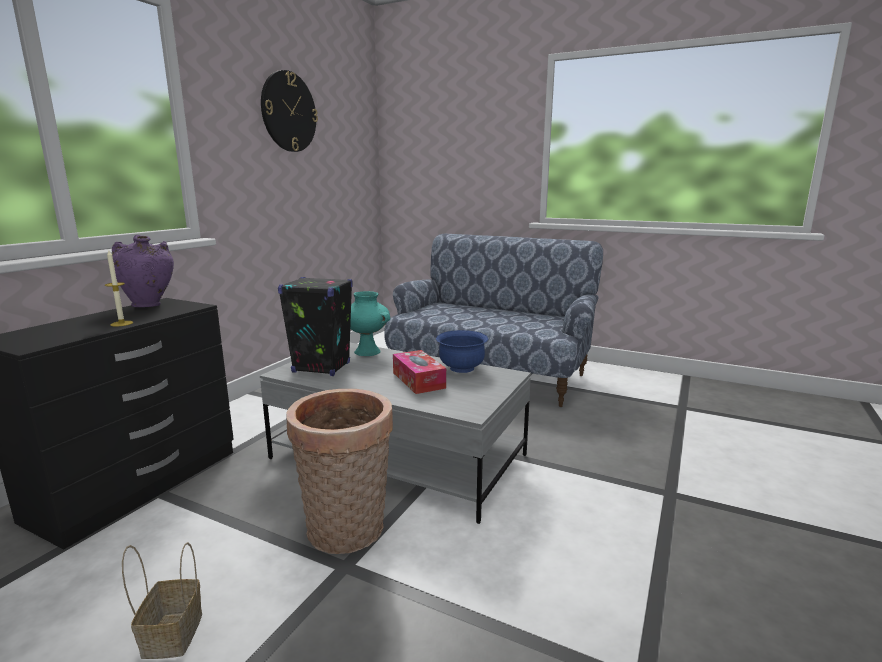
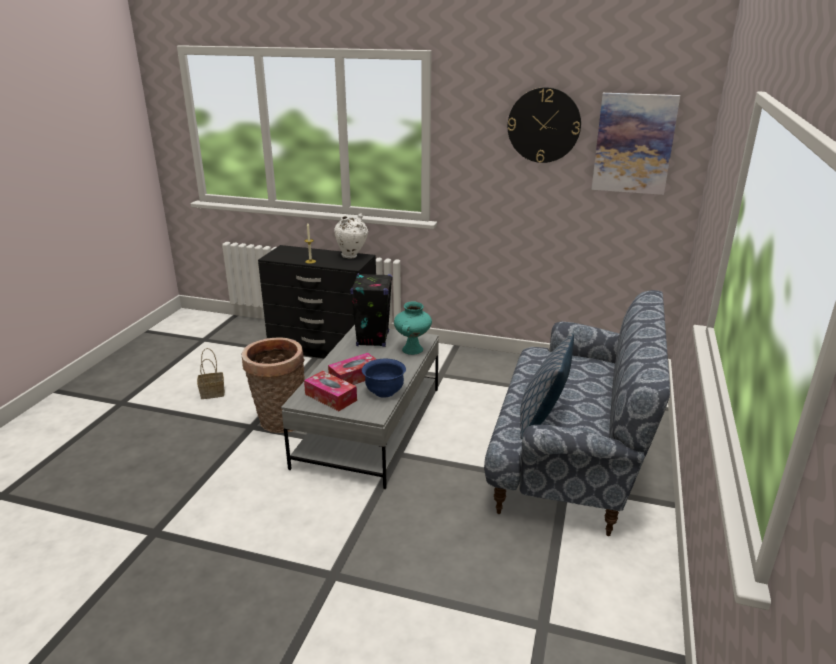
camera: 80 degrees right, 10 degrees up
(149, 305) = (352, 256): purple vase -> white vase
(345, 133) = (633, 143): none -> picture
(465, 394) = (331, 397): none -> tissue box
(524, 323) = (542, 419): none -> pillow

